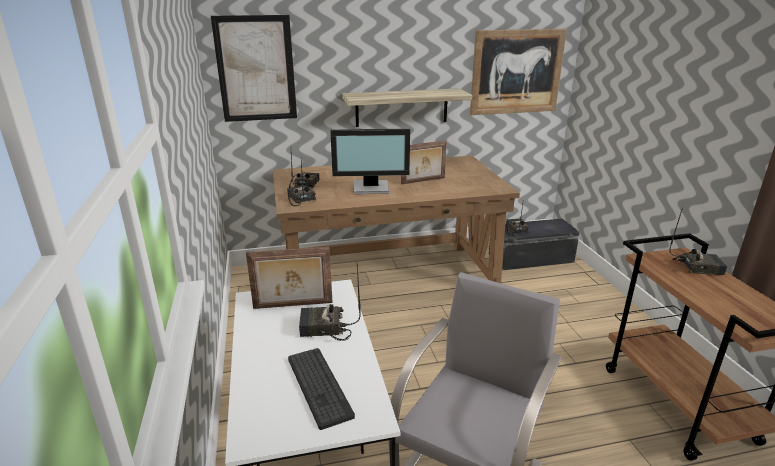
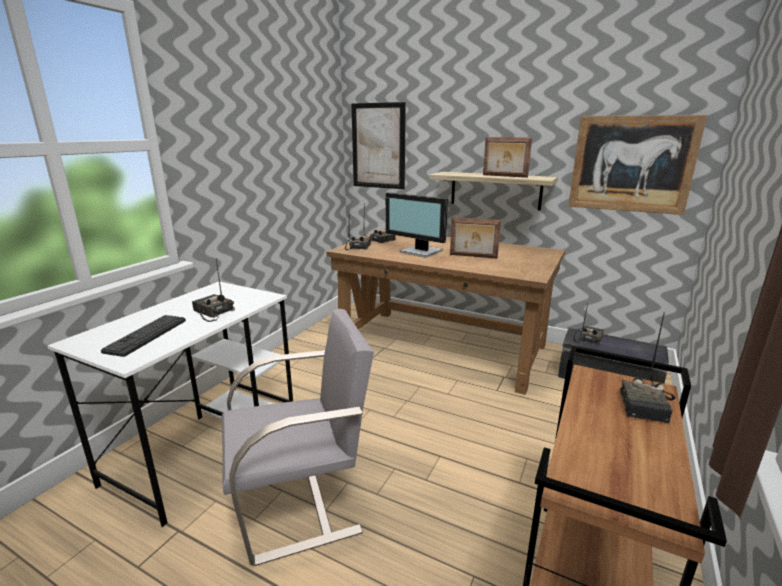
camera: 40 degrees right, 5 degrees down
(293, 306) = (226, 296): picture frame -> picture frame (504, 176)
(698, 267) = (647, 406): radio -> radio turned 60 degrees clockwise

